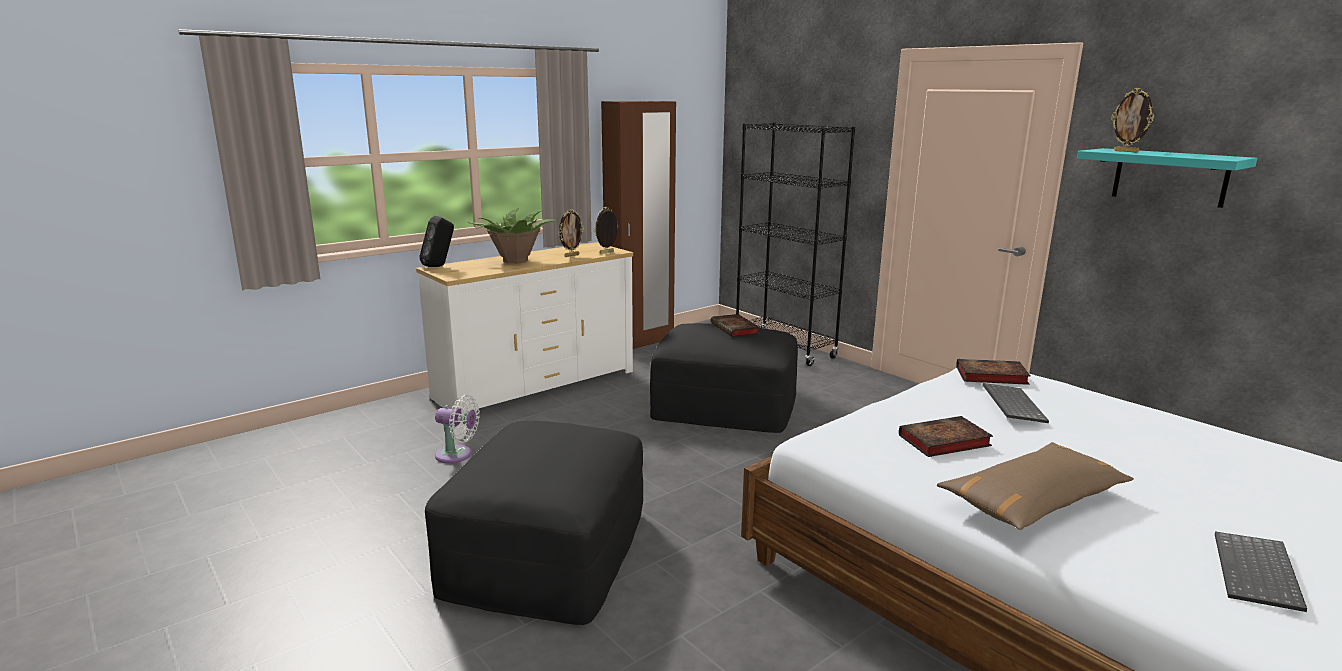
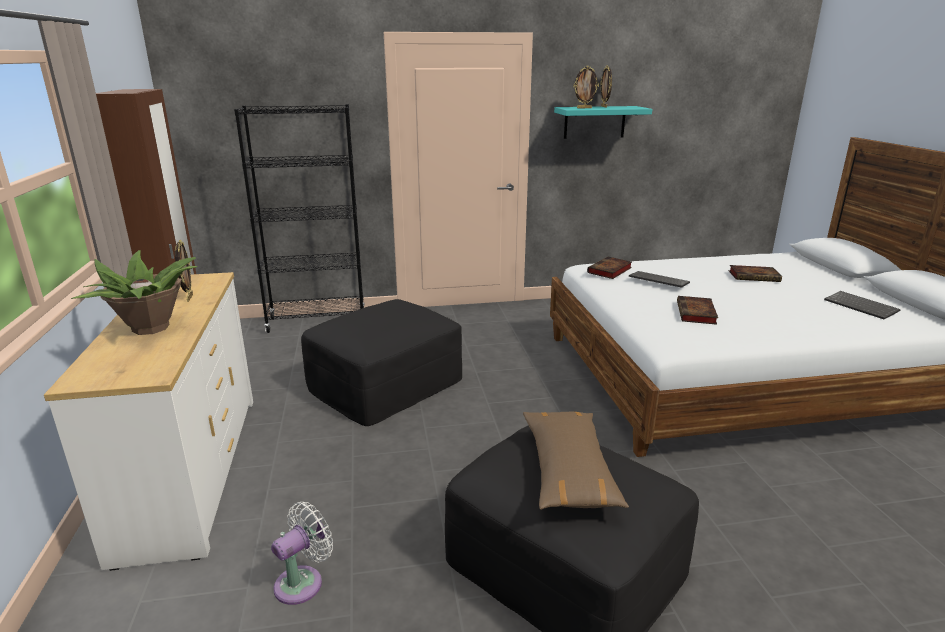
camera: 60 degrees left, 5 degrees up
(440, 266) = (75, 376): black speaker -> none
(607, 252) = (212, 281): picture frame -> picture frame (604, 107)
(736, 329) = (381, 311): book -> book (755, 276)
(1034, 501) = (782, 320): brown pillow -> brown pillow (568, 470)

